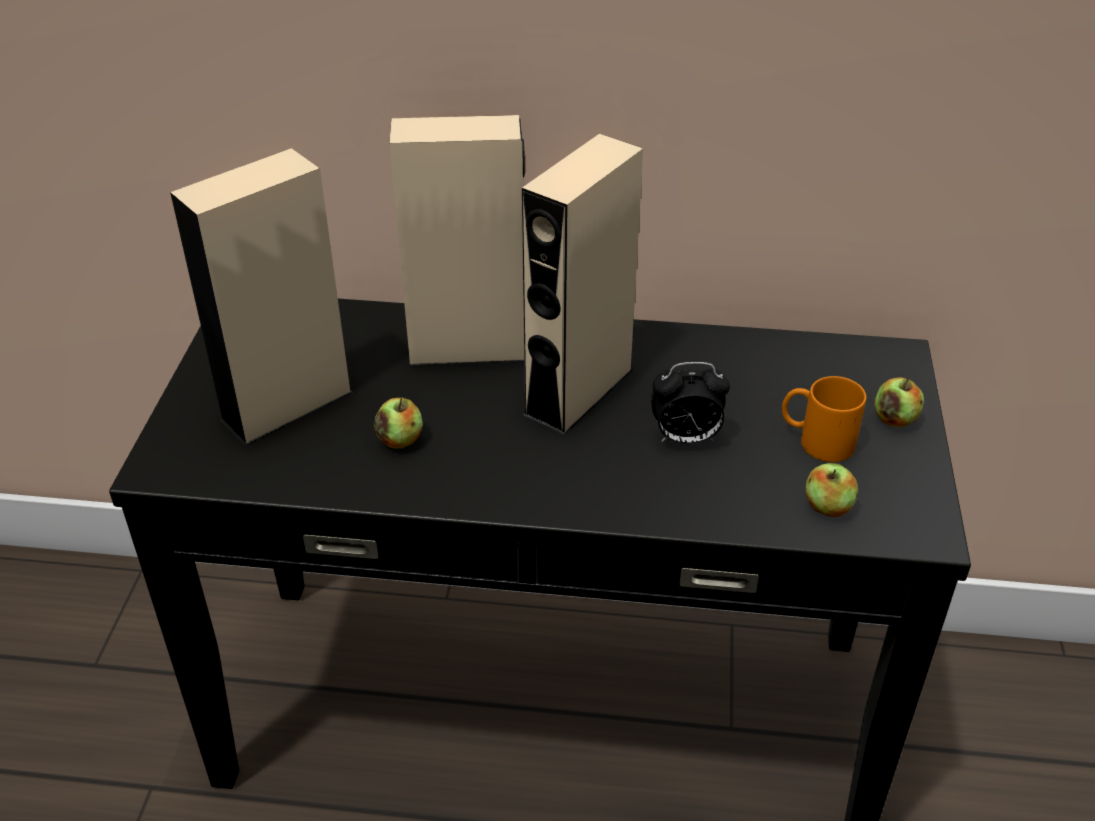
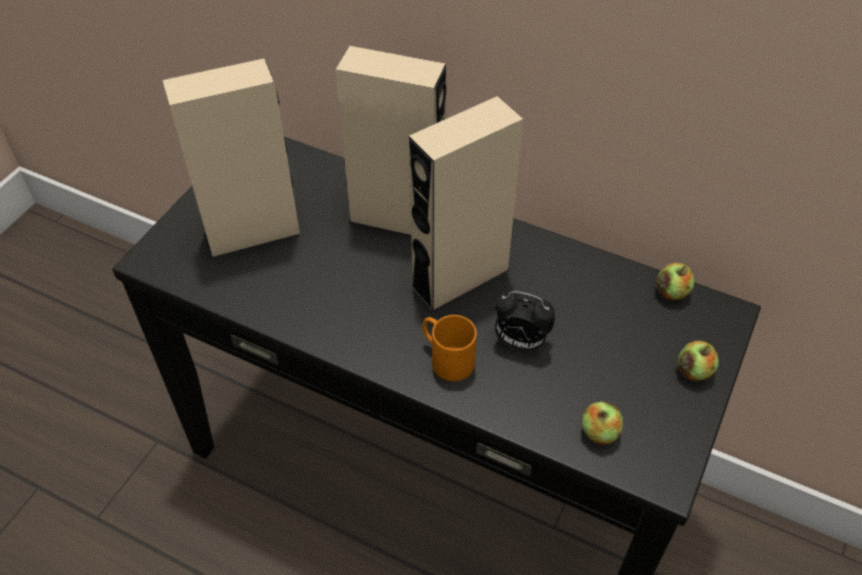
camera: 20 degrees right, 10 degrees up
(400, 440) = (315, 283): apple -> apple (671, 292)
(815, 441) = (619, 372): orange mug -> orange mug (445, 358)

